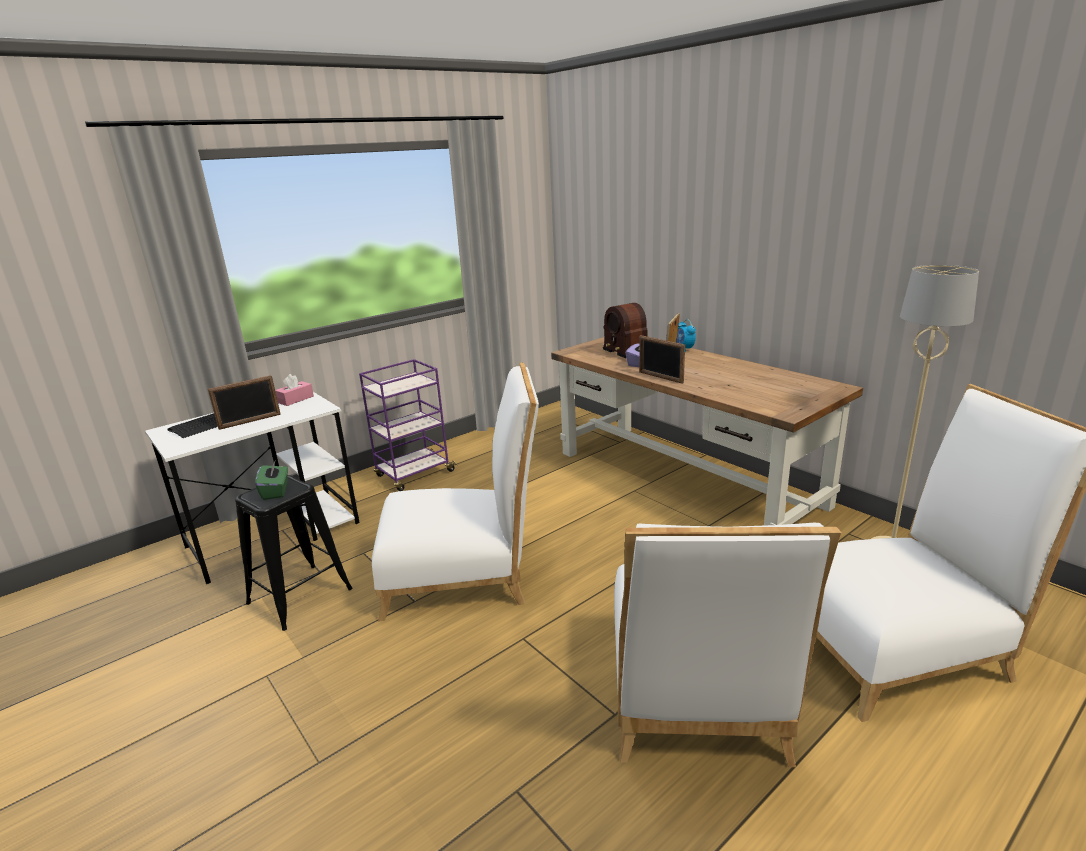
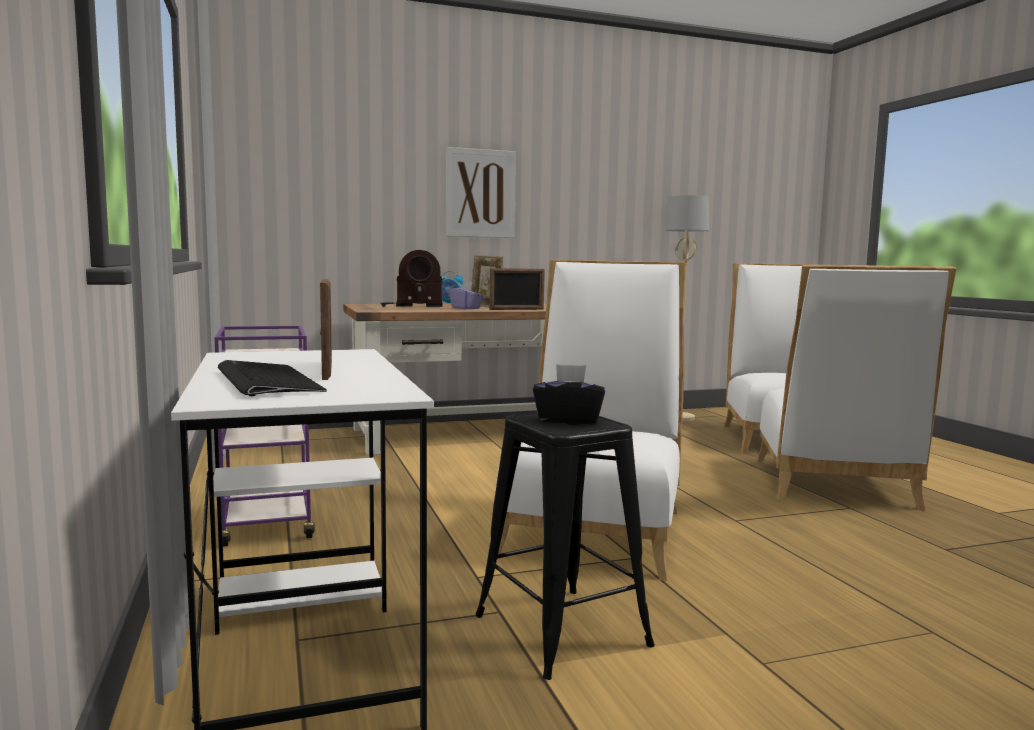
camera: 70 degrees left, 15 degrees down
(276, 491) = (569, 419): green tissue box -> black tissue box
(295, 399) = (262, 356): pink tissue box -> none
(694, 700) = (834, 486): white chair -> white chair turned 75 degrees clockwise
(727, 244) = (480, 193): none -> picture

